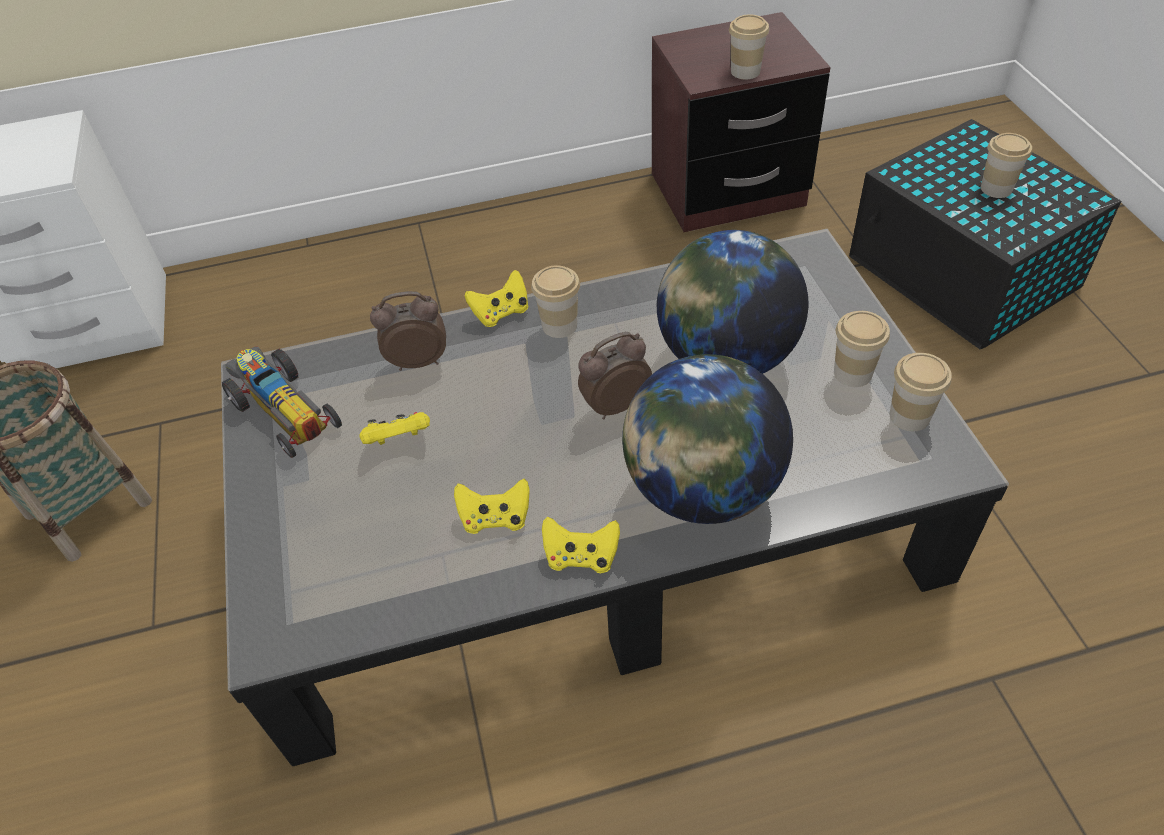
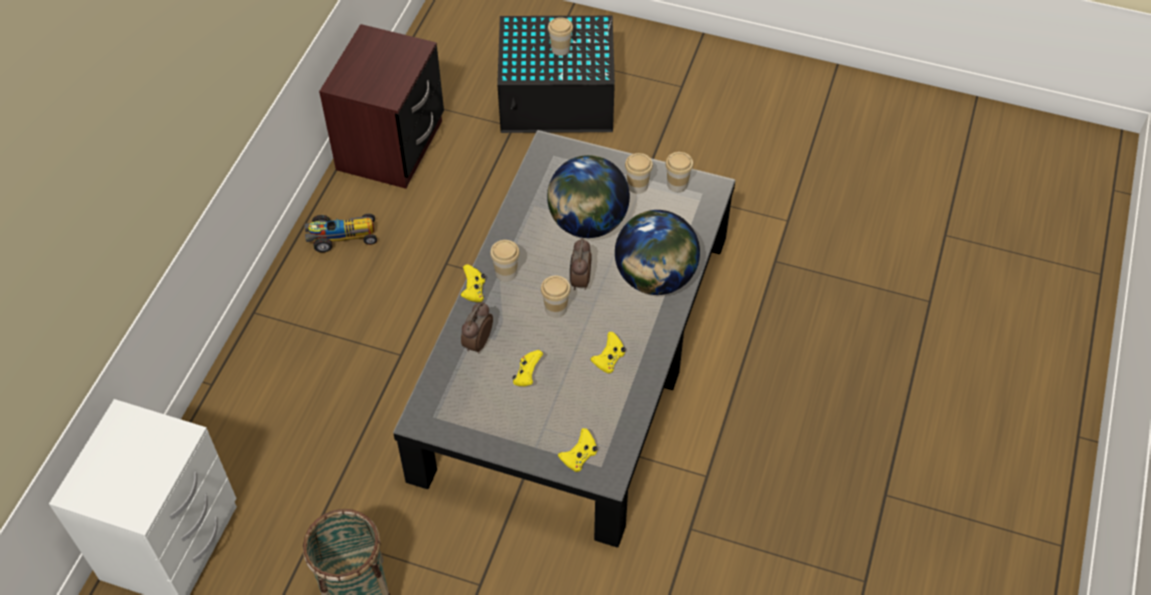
camera: 60 degrees left, 5 degrees up
(283, 409) = (460, 416): toy car -> toy car (341, 237)
(581, 557) = (655, 340): yellow game controller -> yellow game controller (579, 457)
(745, 71) = (402, 76): cup -> cup (555, 308)

